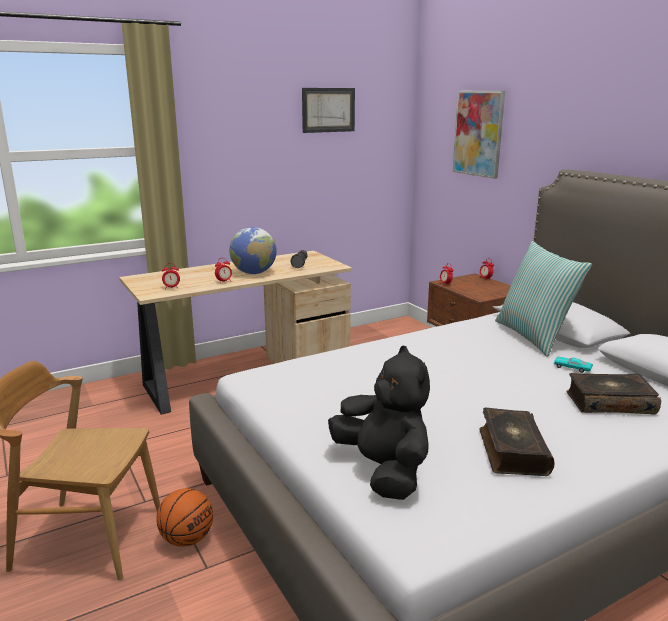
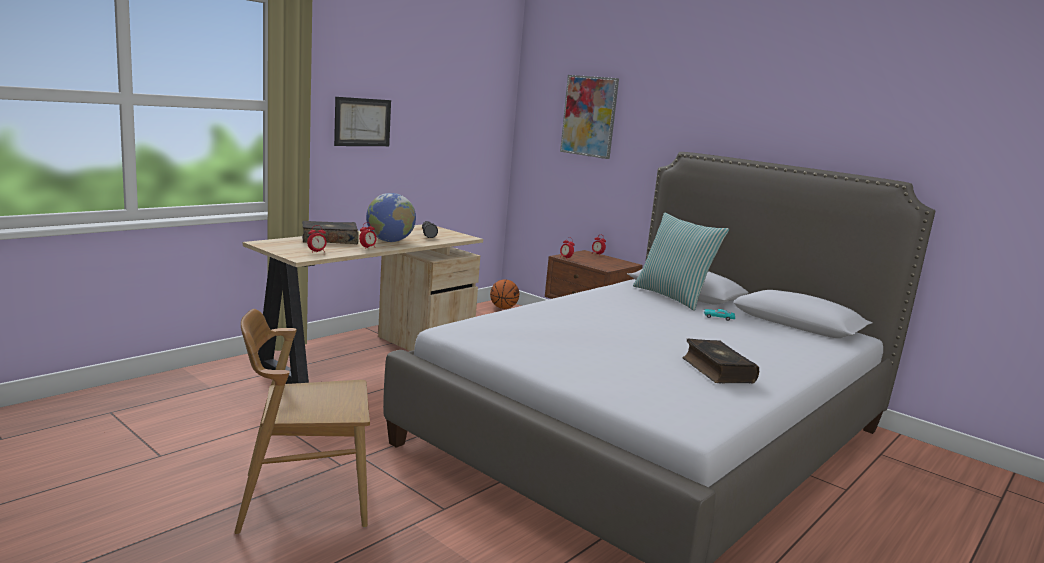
camera: 20 degrees left, 5 degrees down
(187, 539) = (409, 490): basketball -> basketball (503, 308)
(328, 110) = (443, 81): picture -> picture (362, 122)
(383, 471) = (632, 387): black plush toy -> none
(609, 403) = (762, 339): book -> book (329, 240)

